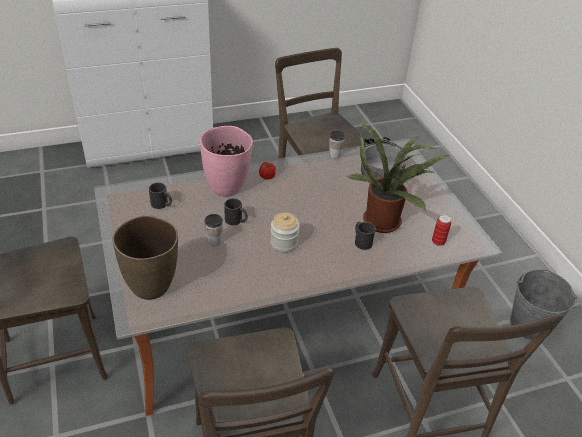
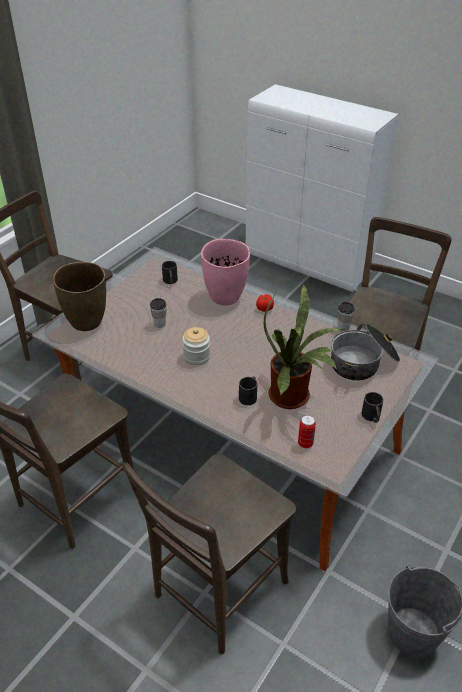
camera: 55 degrees right, 0 degrees up
(236, 220) = (194, 321): black mug -> black mug (372, 417)

